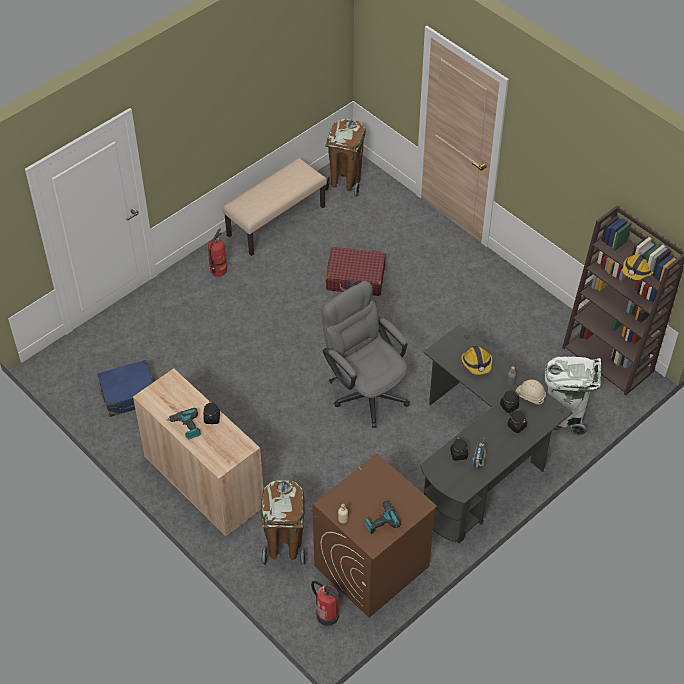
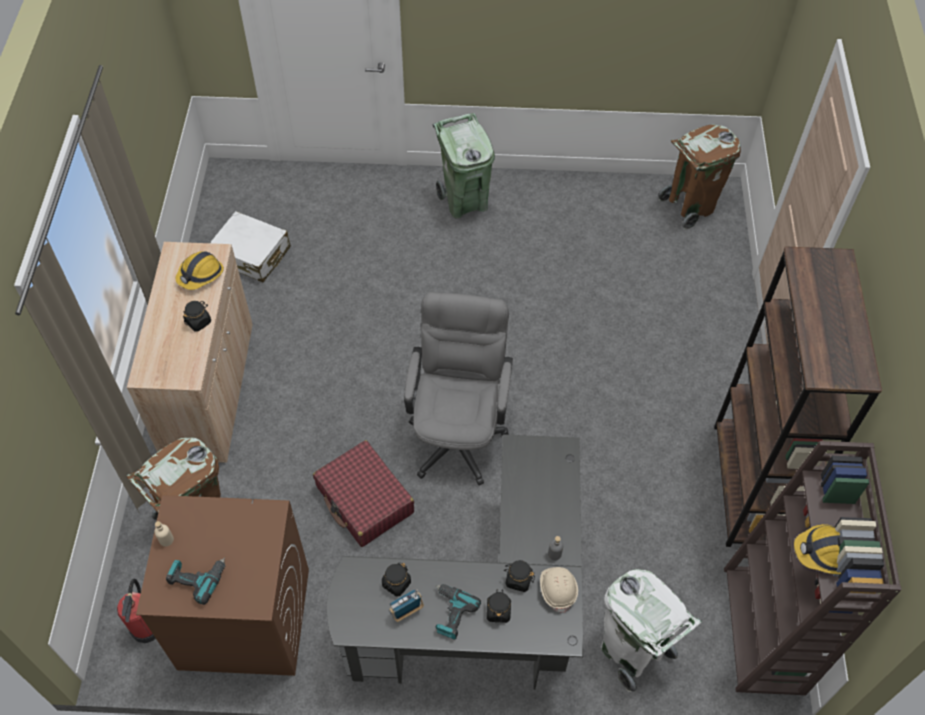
camera: 45 degrees right, 5 degrees up
(129, 394) = (251, 255): blue suitcase -> white suitcase
(186, 427) = (167, 310): power drill -> power drill (451, 613)
(218, 270) = (465, 202): fire extinguisher -> green trash can
(276, 221) = (576, 194): beige bench -> none
(356, 278) = (586, 309): red suitcase -> red suitcase (365, 500)
(477, 363) = (543, 498): hard hat -> hard hat (200, 275)
(530, 302) = (747, 486): none -> brown bookcase

